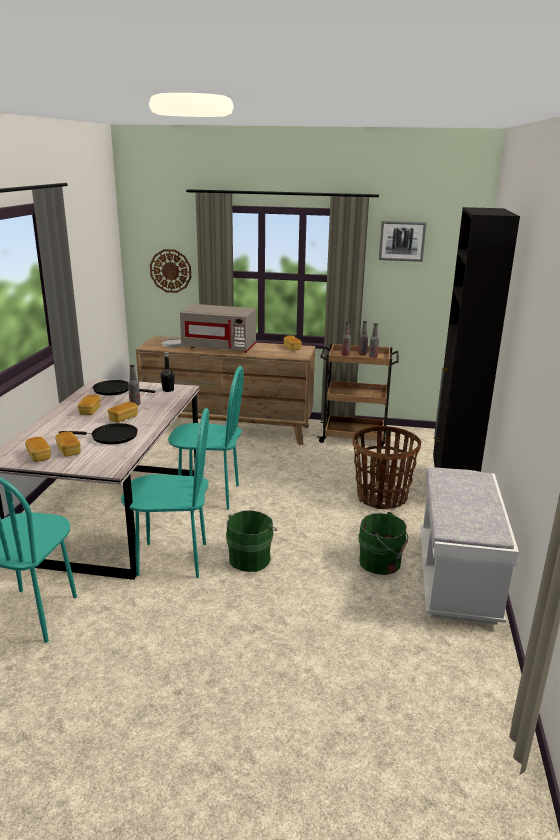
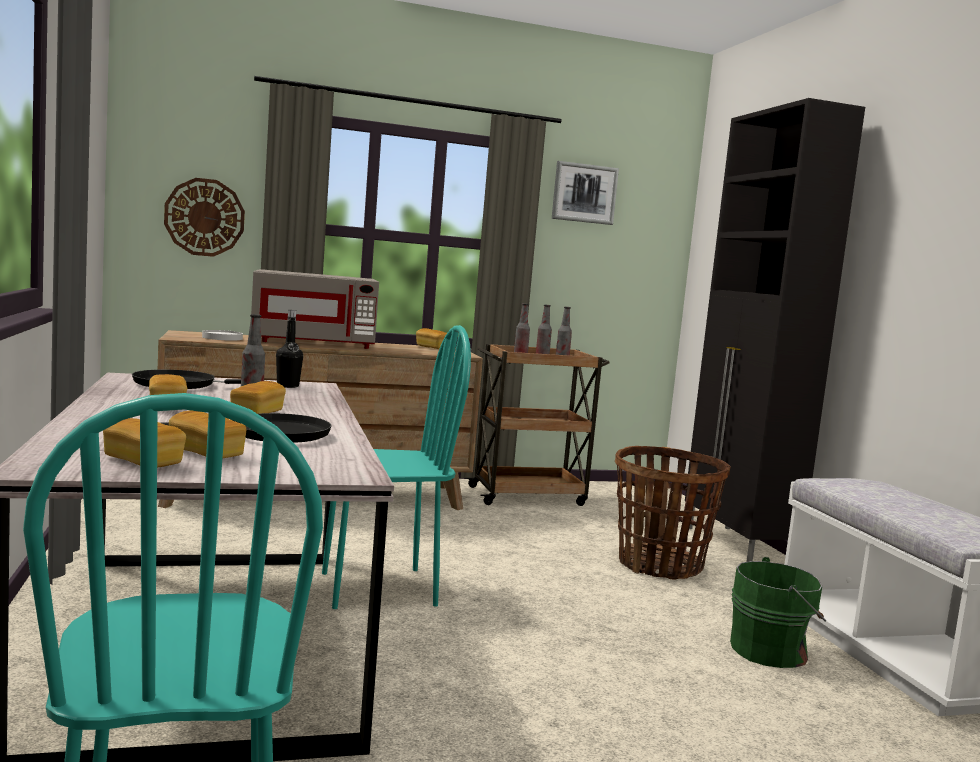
camera: 25 degrees left, 15 degrees down
(172, 559) = (414, 702): turquoise chair -> none
(251, 558) = (562, 676): green bucket -> none

